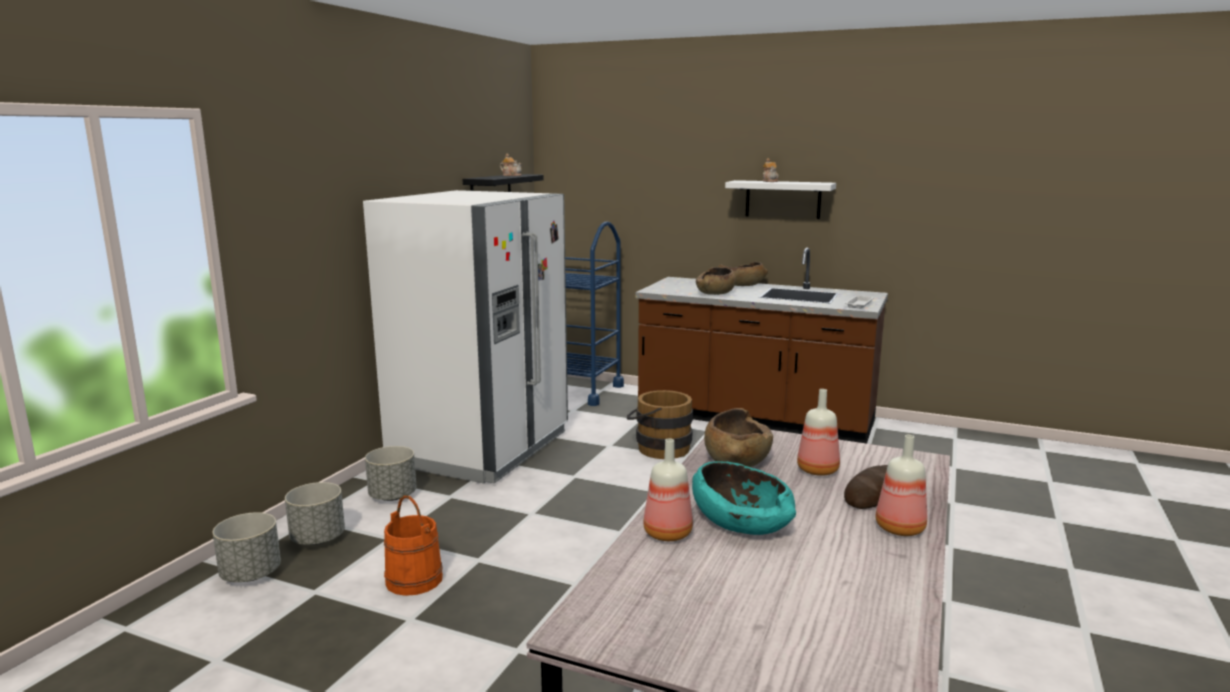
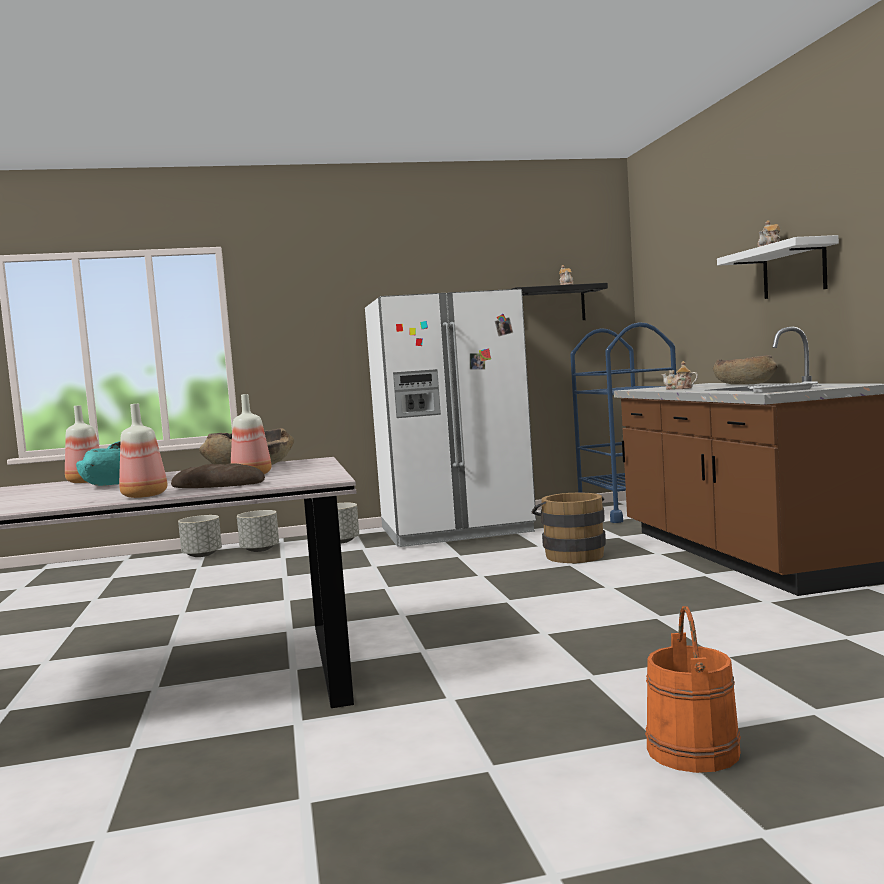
camera: 55 degrees right, 10 degrees down
(414, 579) = (239, 575): orange bucket -> orange bucket (693, 750)
(715, 293) = (679, 389): brown bowl -> teapot

